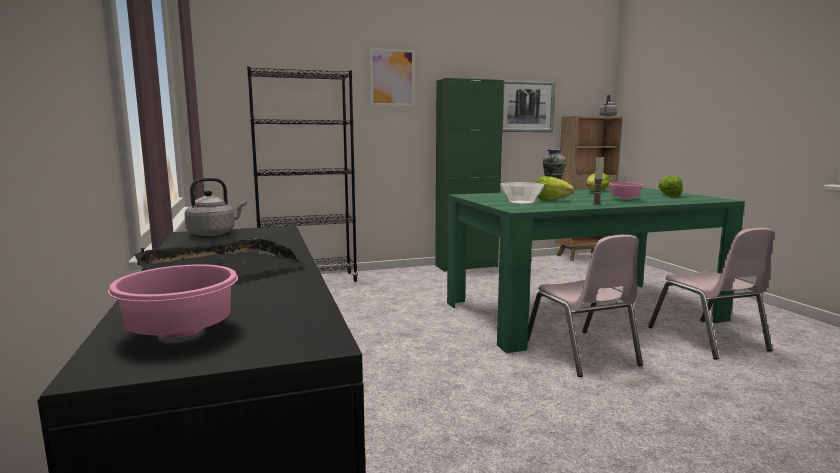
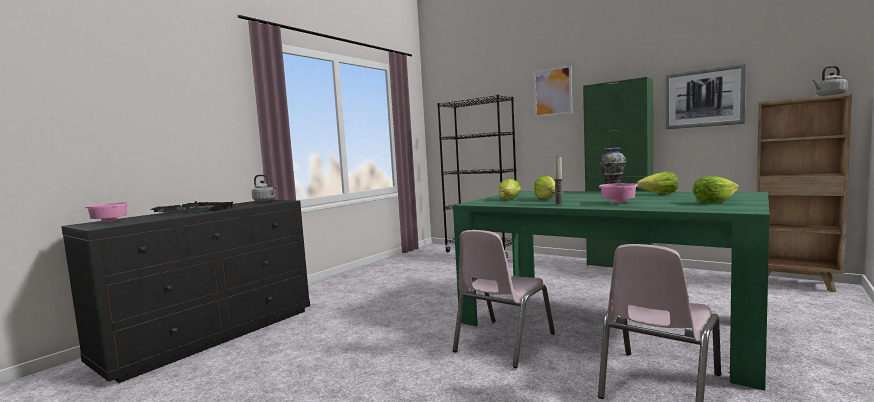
camera: 55 degrees right, 5 degrees down
(521, 203) = (509, 199): bowl -> lettuce

